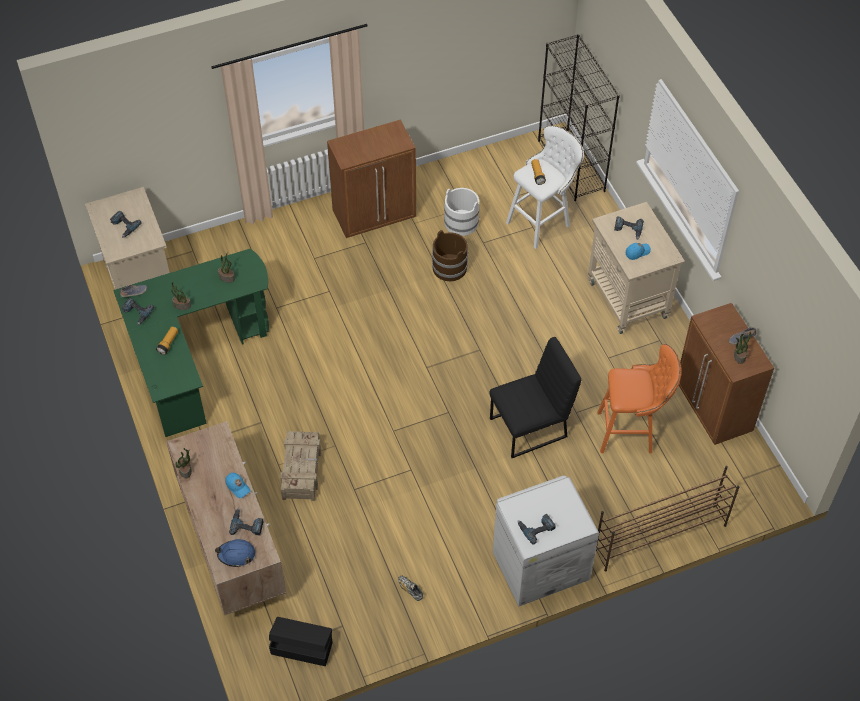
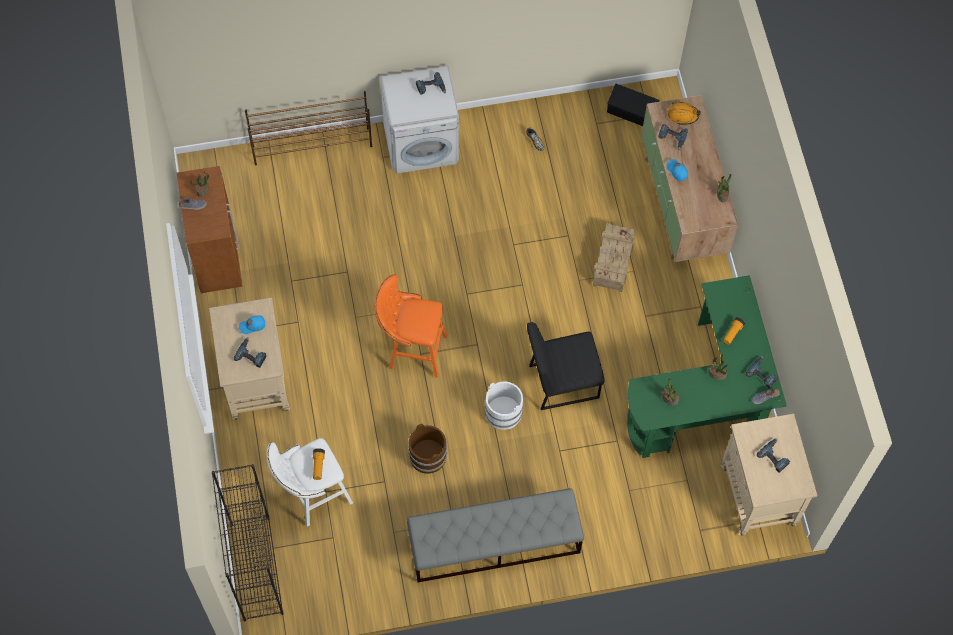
camera: 170 degrees left, 10 degrees up
(236, 554) = (683, 115): blue hard hat -> orange hard hat
(375, 213) = (493, 544): brown cabinet -> grey bench
(461, 222) = (401, 512): white bucket -> white bucket (503, 412)
(530, 427) = (393, 265): black chair -> black chair (561, 381)
(632, 432) = (301, 243): orange stool -> orange stool (410, 350)

